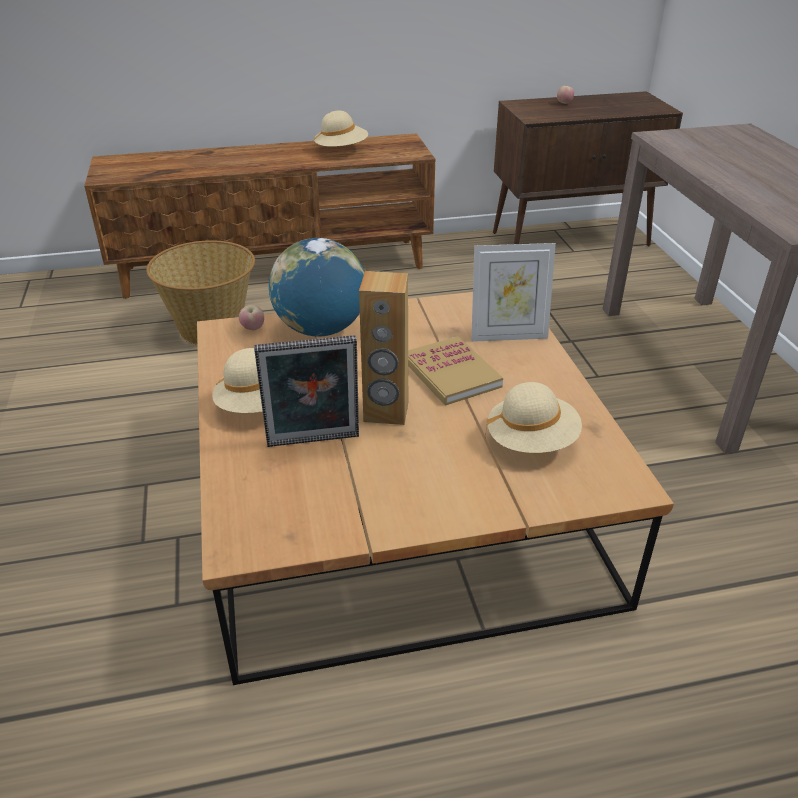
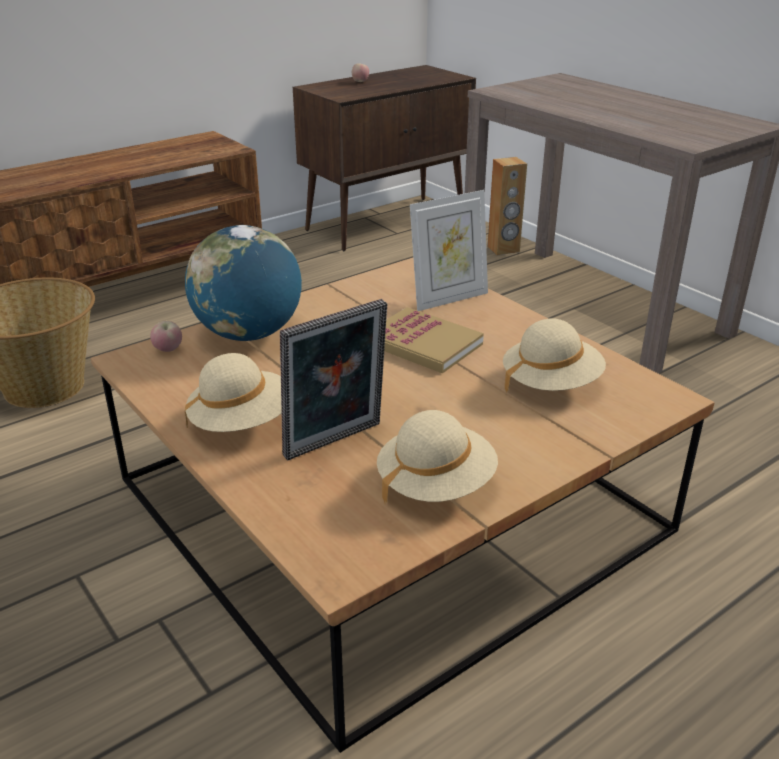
camera: 25 degrees left, 5 degrees down
(341, 150) = (143, 156): beige hat -> beige hat (435, 484)
(386, 412) = (388, 394): brown speaker -> brown speaker (503, 249)

